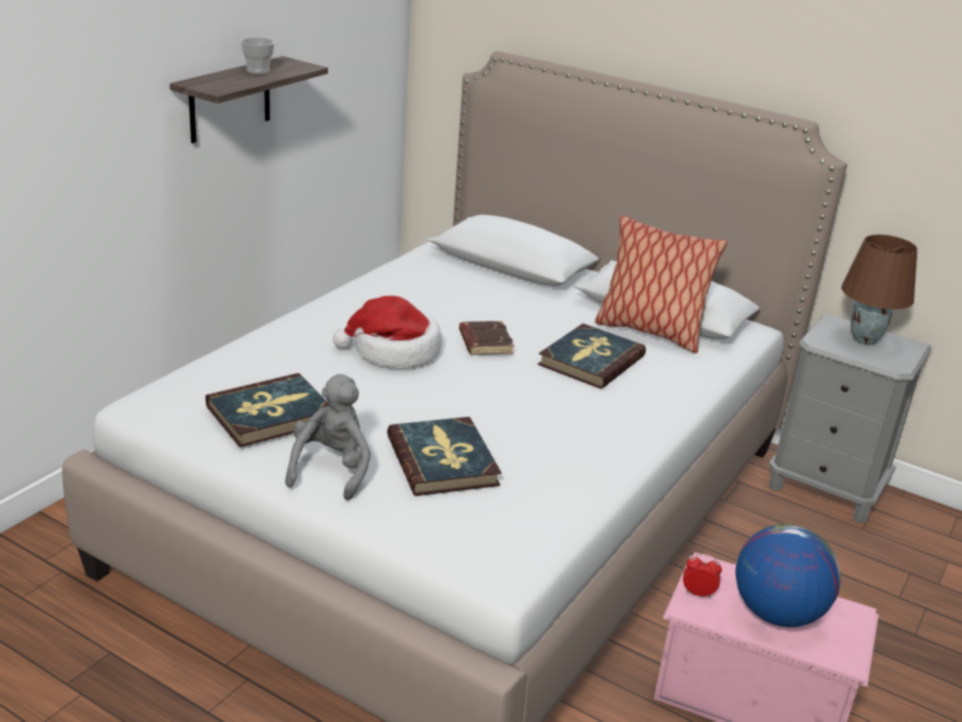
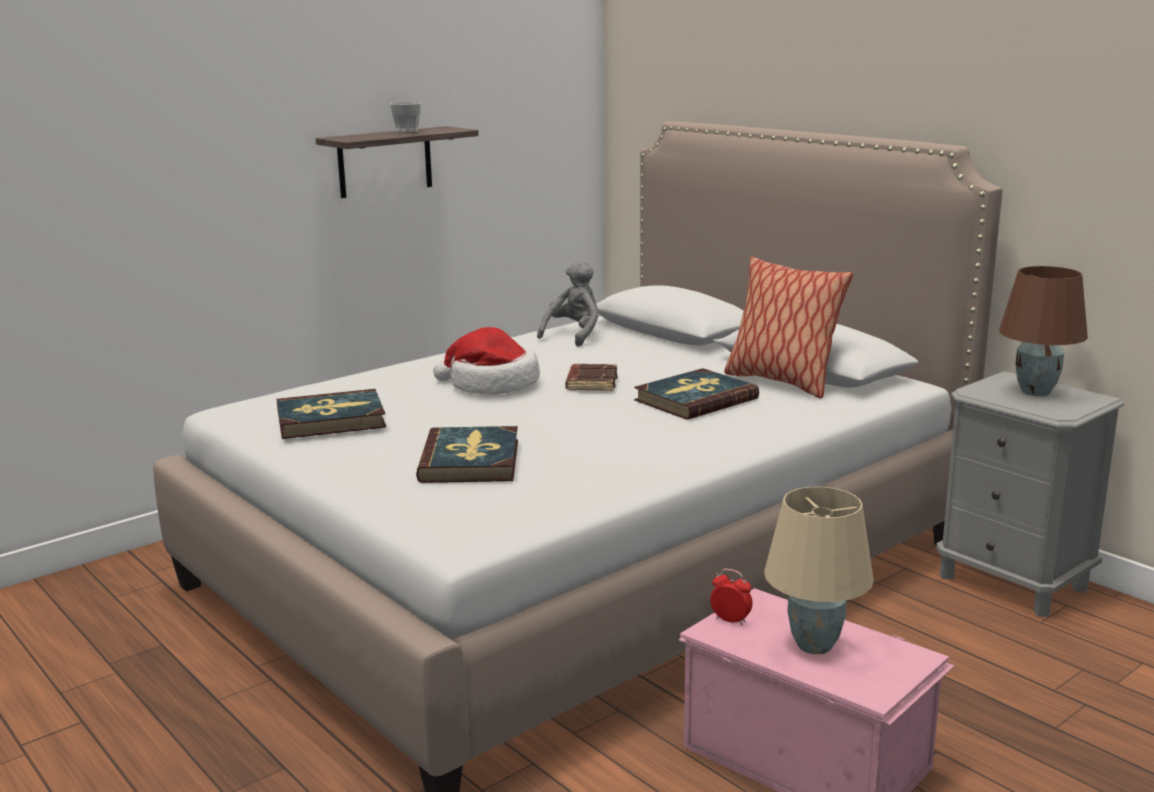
camera: 20 degrees right, 10 degrees down
(331, 470) = (356, 461): grey plush toy -> grey plush toy (574, 335)
(776, 613) = (813, 645): globe -> beige table lamp

